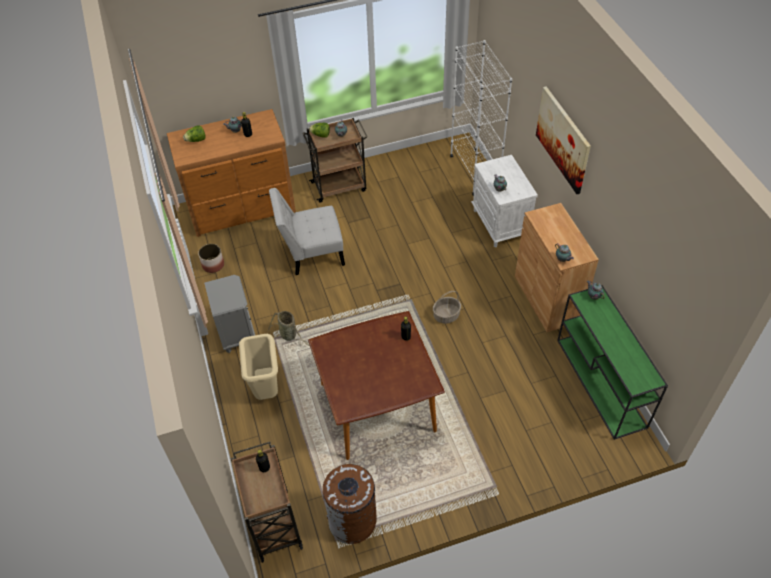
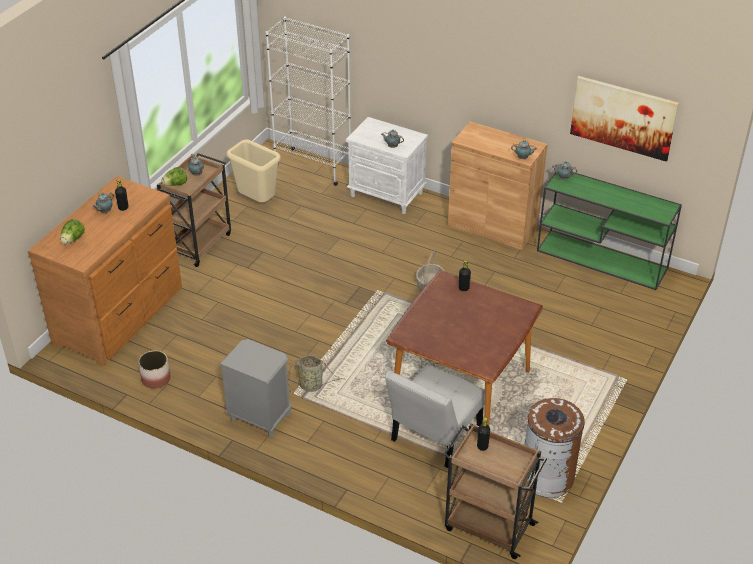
camera: 45 degrees left, 10 degrees down
(266, 390) = (349, 439): beige trash can -> beige trash can (257, 201)
(311, 253) = (245, 311): white chair -> white chair (433, 436)
(563, 139) = (452, 56): picture -> picture (623, 117)

